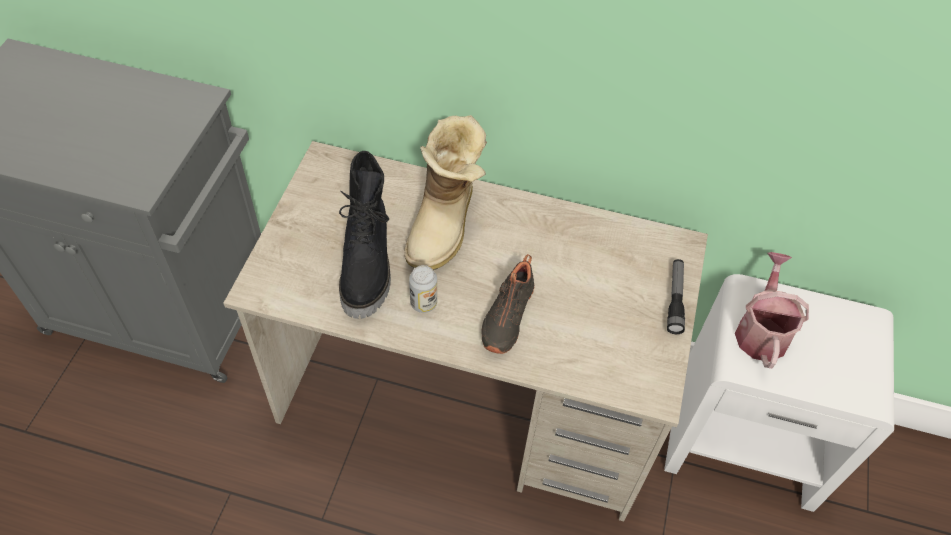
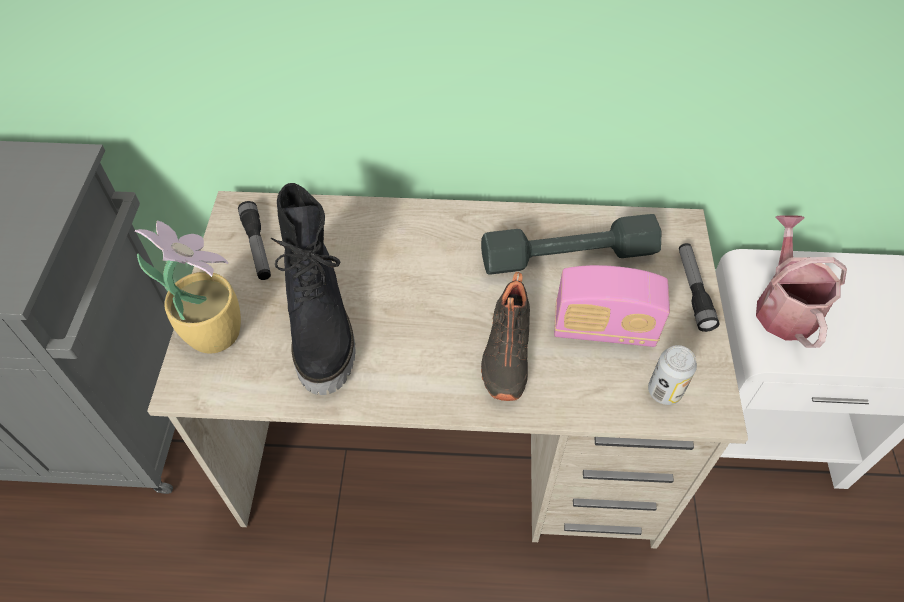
camera: 10 degrees left, 0 degrees up
(285, 253) = (214, 331): none -> potted plant
(333, 193) = (257, 246): none -> flashlight
(423, 303) = (401, 357): can -> can (664, 391)
(446, 224) = (403, 257): boot -> none
(580, 250) = (568, 255): none -> grey dumbbell
(590, 314) = (604, 328): none -> radio

